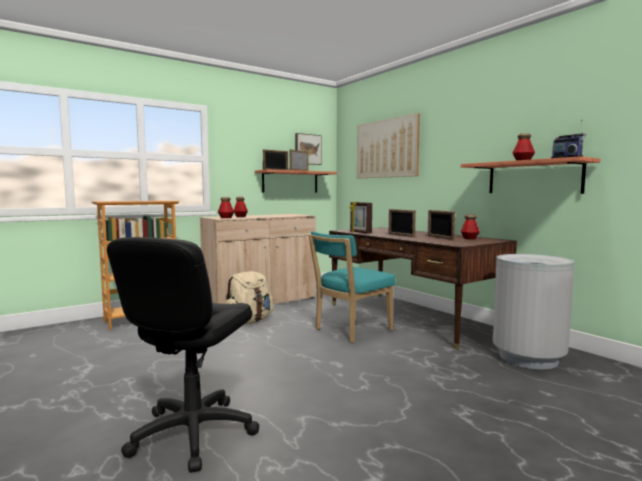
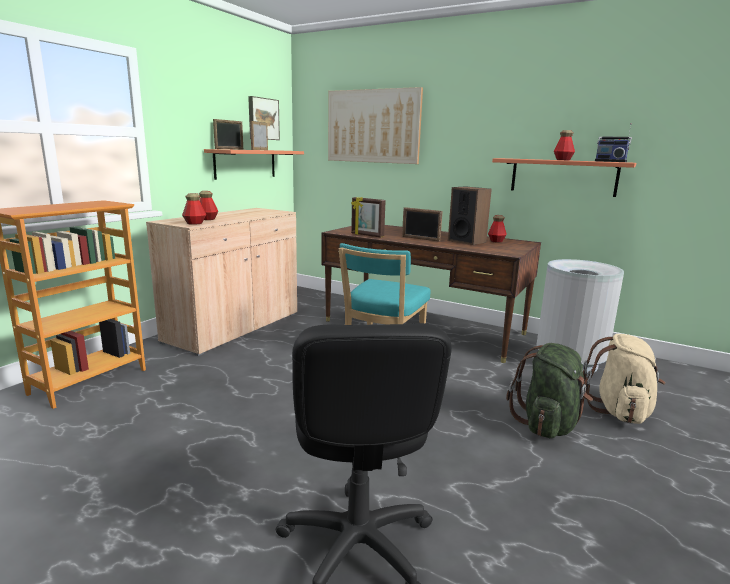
camera: 25 degrees left, 10 degrees up
(249, 322) = (251, 361): beige backpack -> beige backpack (619, 410)
(440, 237) = (466, 241): picture frame -> speaker
(442, 397) = (547, 424): none -> green backpack

